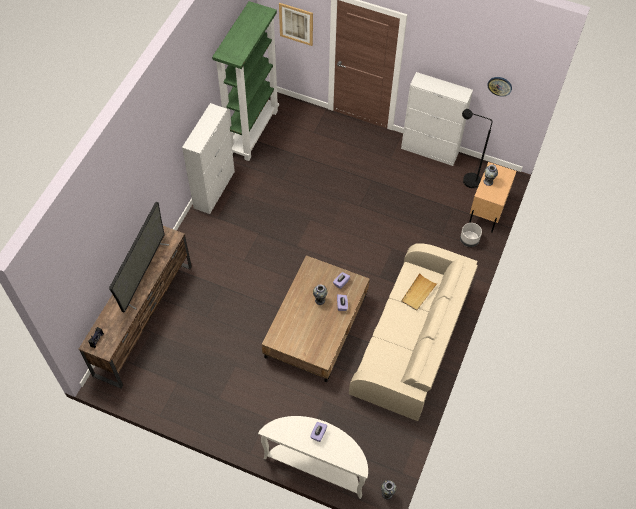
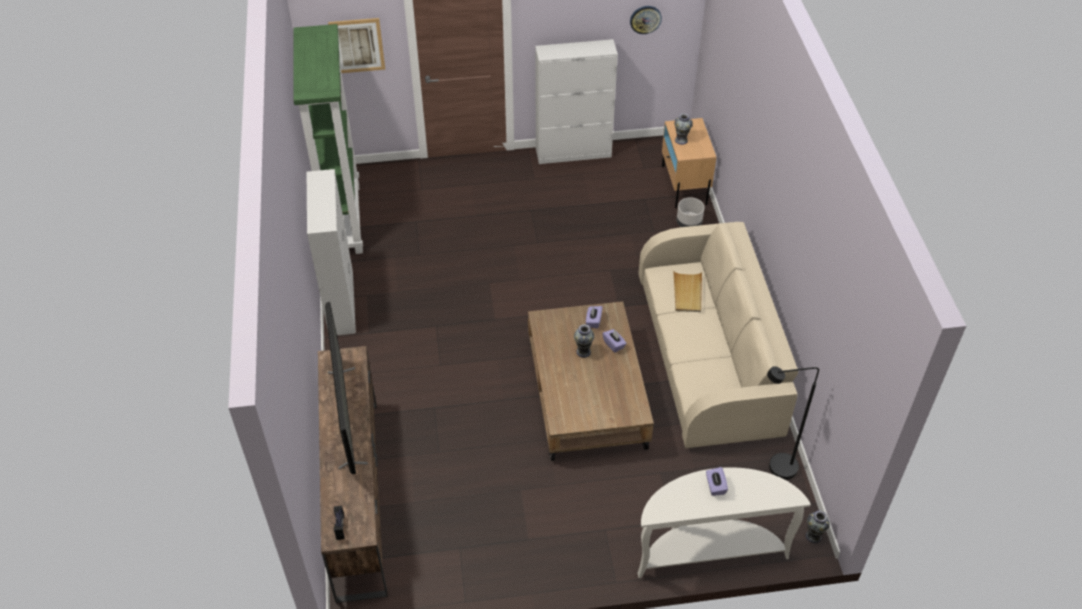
camera: 30 degrees left, 10 degrees down
(466, 179) = (637, 164): black floor lamp -> black floor lamp (775, 468)

